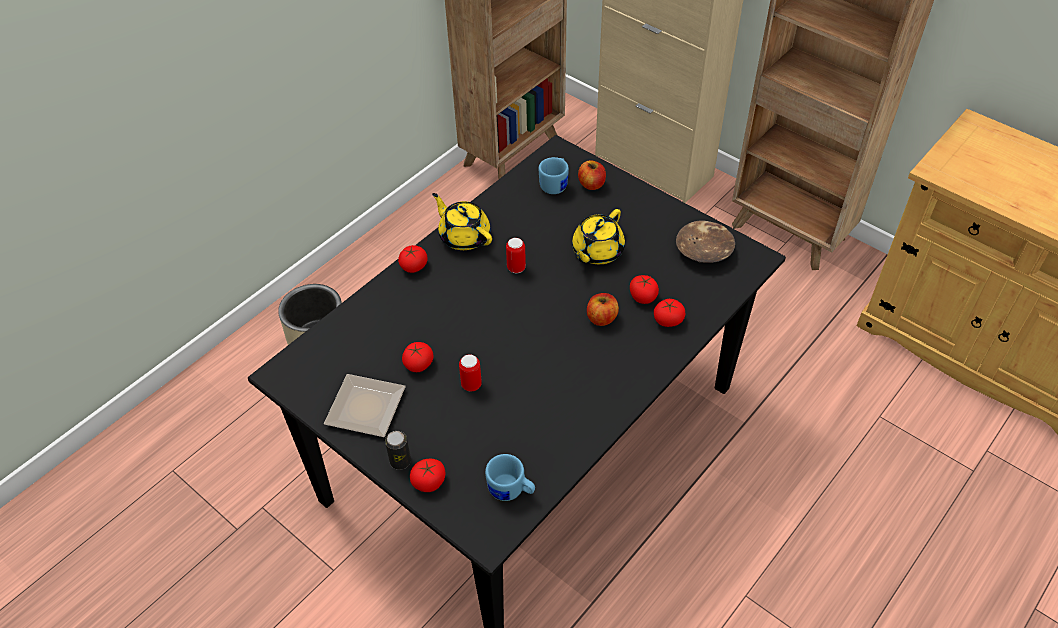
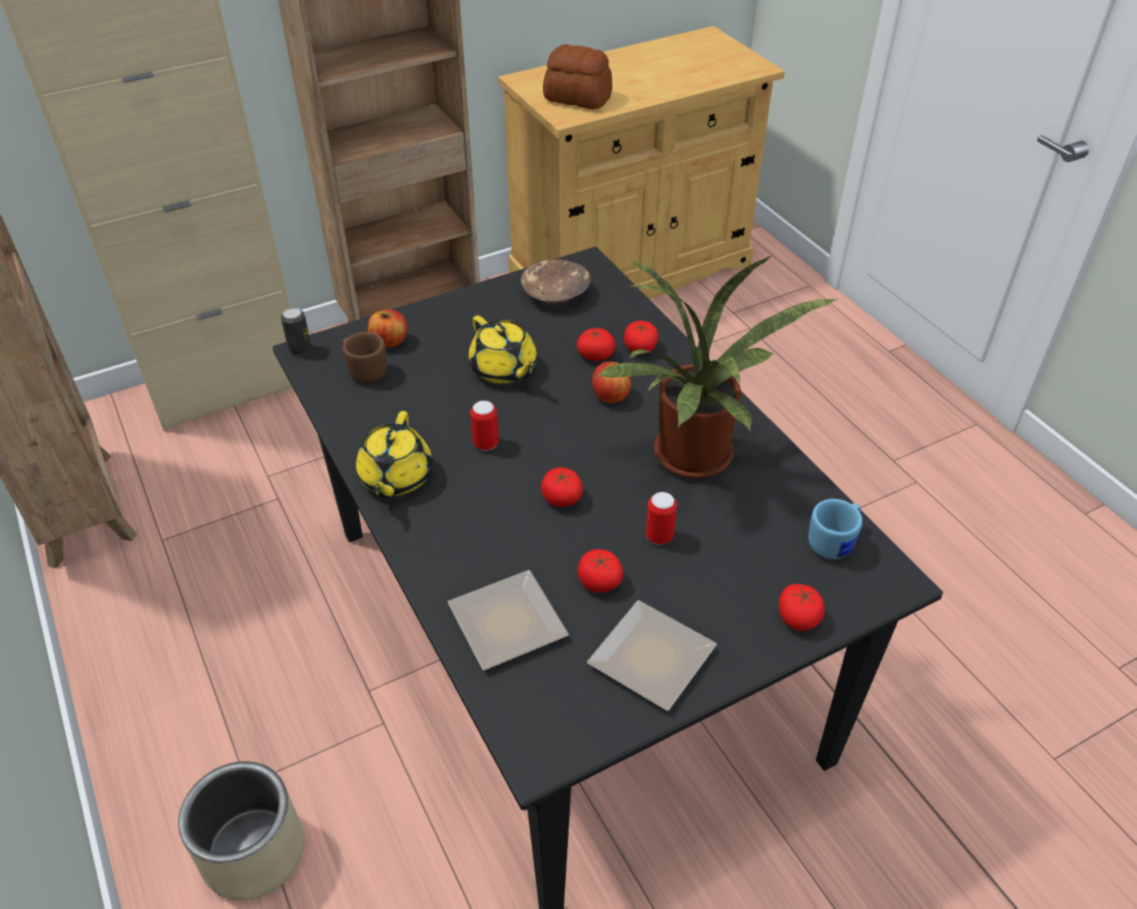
camera: 70 degrees left, 5 degrees down
(365, 329) = (506, 627): none -> plate
(400, 461) = (756, 640): can -> can (300, 349)
(413, 266) = (416, 543): tomato -> tomato (561, 498)
(464, 236) = (395, 478): yellow teapot -> yellow teapot turned 60 degrees counterclockwise
(555, 184) = (364, 370): blue mug -> brown mug
(555, 385) = (693, 461): none -> potted plant
(977, 167) = (577, 97): none -> bread

